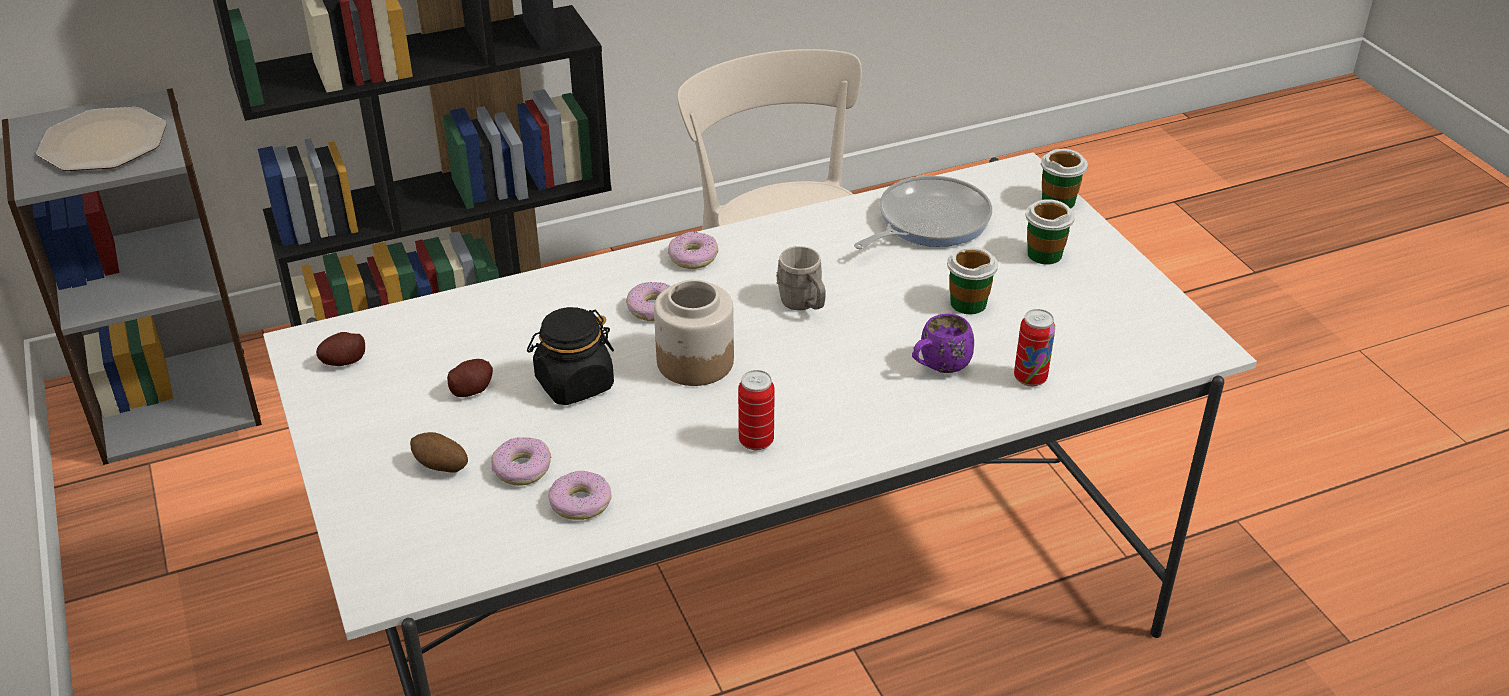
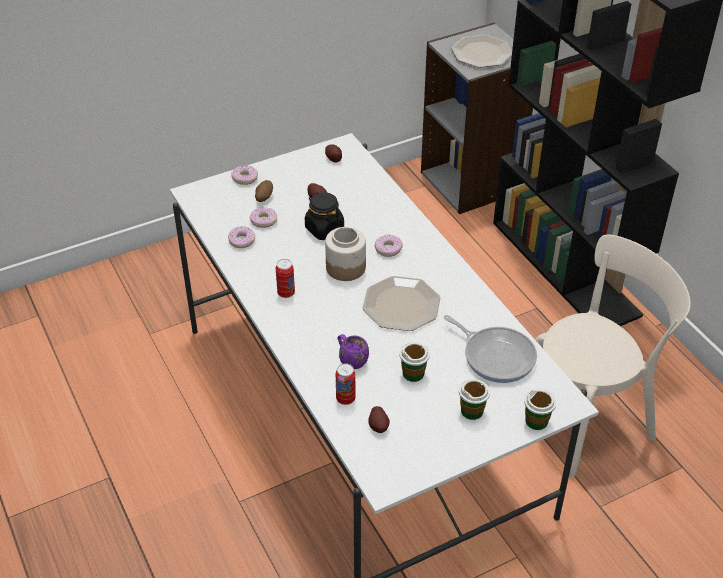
camera: 85 degrees right, 5 degrees up
(692, 257) = (437, 259): donut -> donut (245, 178)
(804, 305) = (400, 305): grey mug -> plate
(1086, 346) = (378, 426): none -> potato

